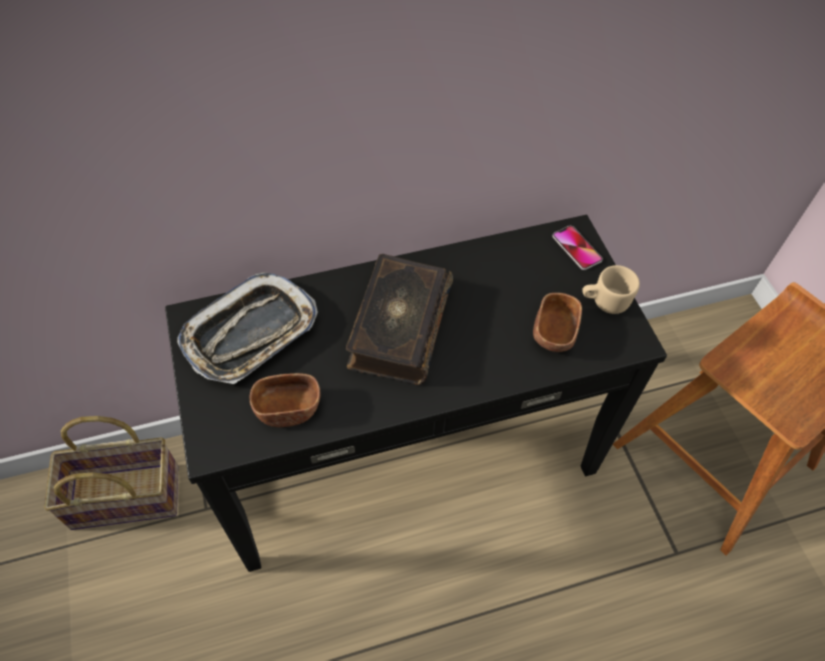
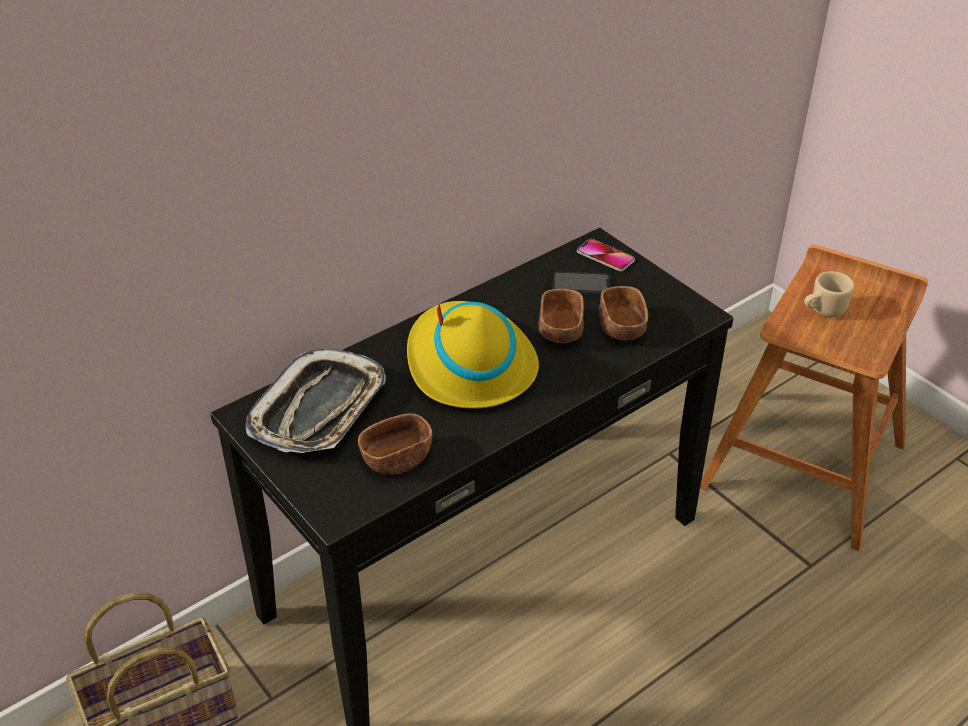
camera: 20 degrees left, 15 degrees down
(398, 328) = (469, 364): book -> yellow hat
(496, 318) = (560, 331): none -> brown bowl
(539, 273) = (581, 284): none -> phone
(604, 301) = (654, 291): beige mug -> beige mug (822, 310)

